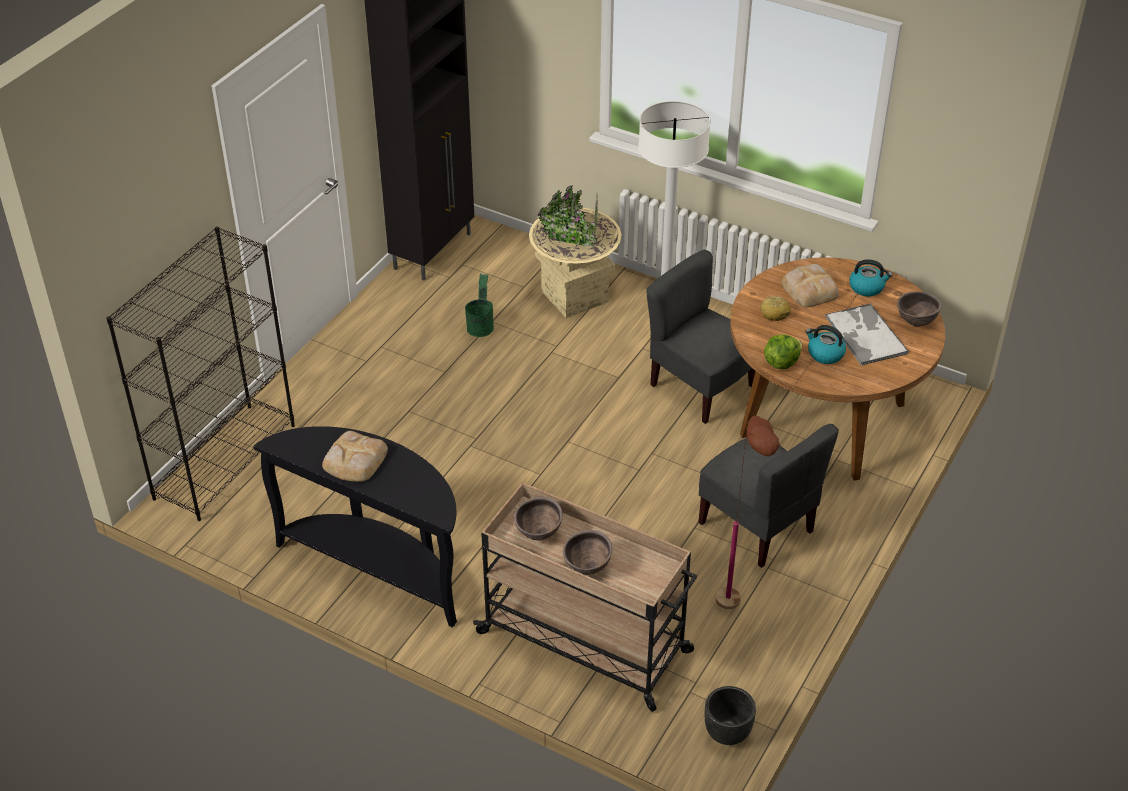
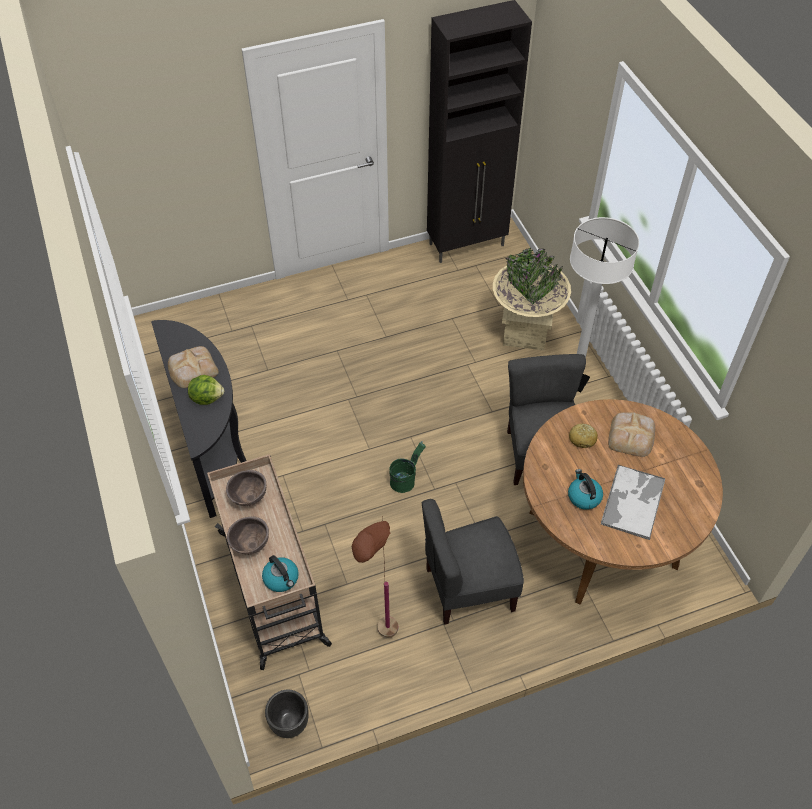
camera: 40 degrees right, 10 degrees up
(225, 460) = (204, 317): black bookcase -> none
(481, 325) = (442, 317): green bucket -> green bucket (405, 480)
(757, 527) = (469, 588): grey chair -> grey chair turned 75 degrees clockwise
(781, 362) = (543, 482): lettuce -> lettuce (207, 397)
(867, 287) = (679, 463): kettle -> kettle (281, 579)
(915, 322) = (686, 517): brown bowl -> none

